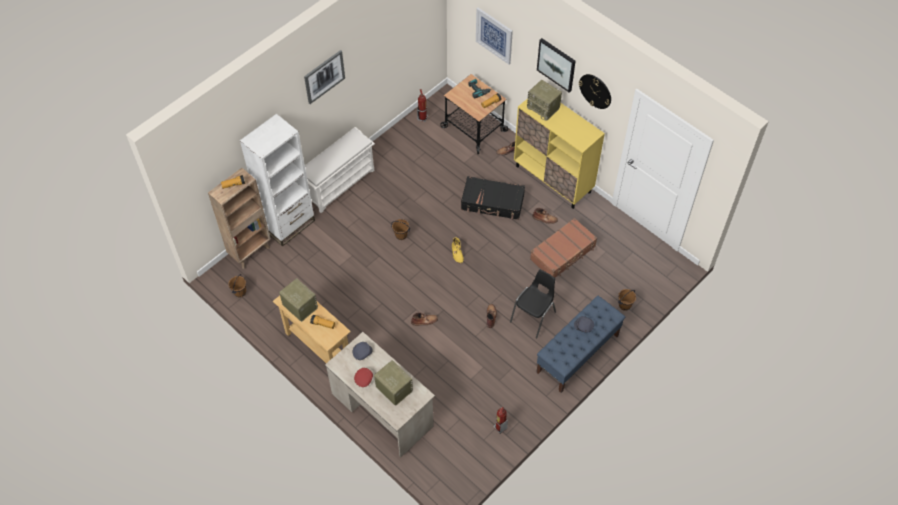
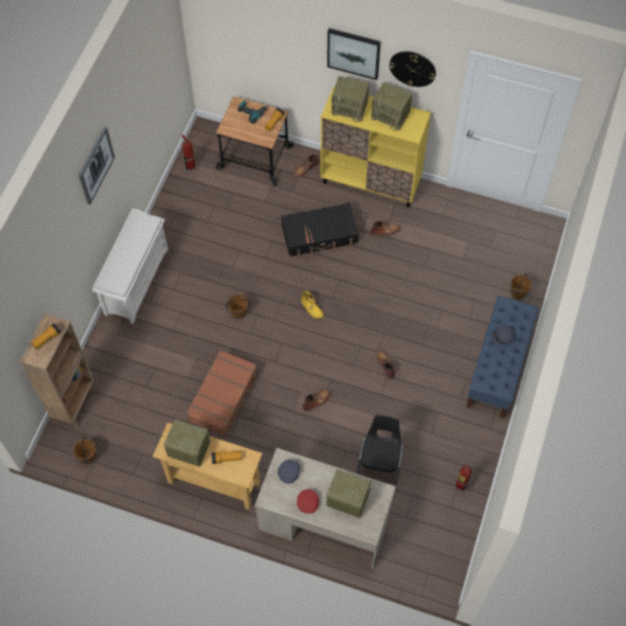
camera: 25 degrees left, 5 degrees up
(289, 224) = (103, 353): white bookcase -> none
(494, 35) = (259, 43): picture -> none
(534, 317) = (431, 346): black chair -> black chair (379, 465)
(563, 253) = (424, 261): brown suitcase -> brown suitcase (224, 397)
(572, 125) = (391, 115): none -> radio

